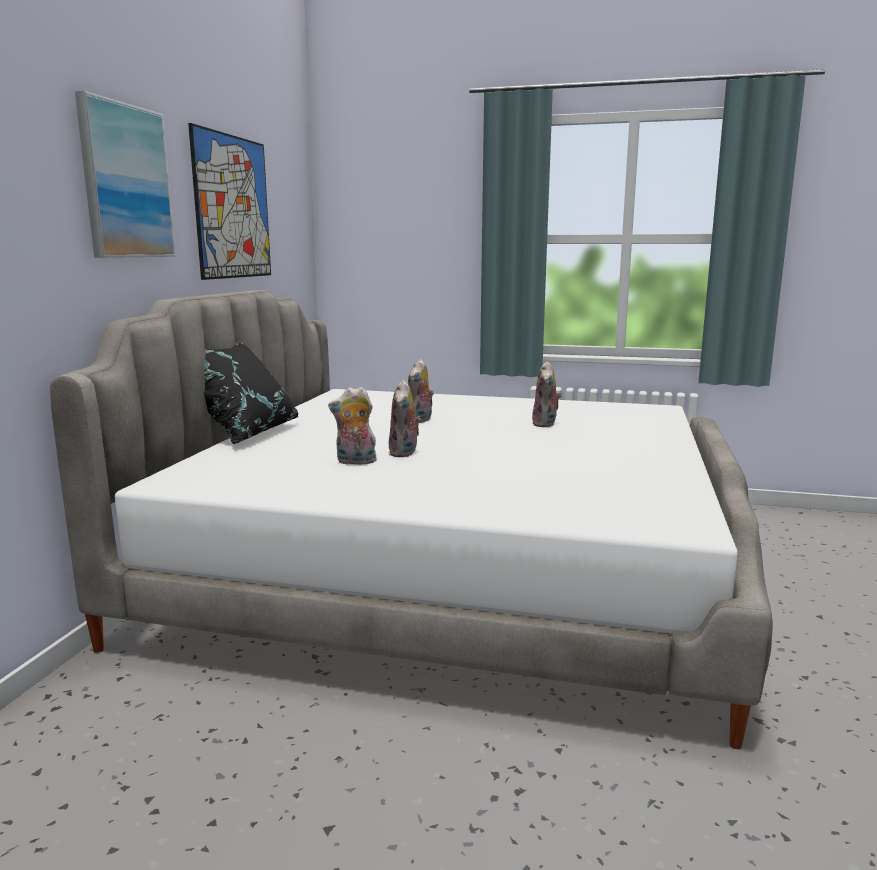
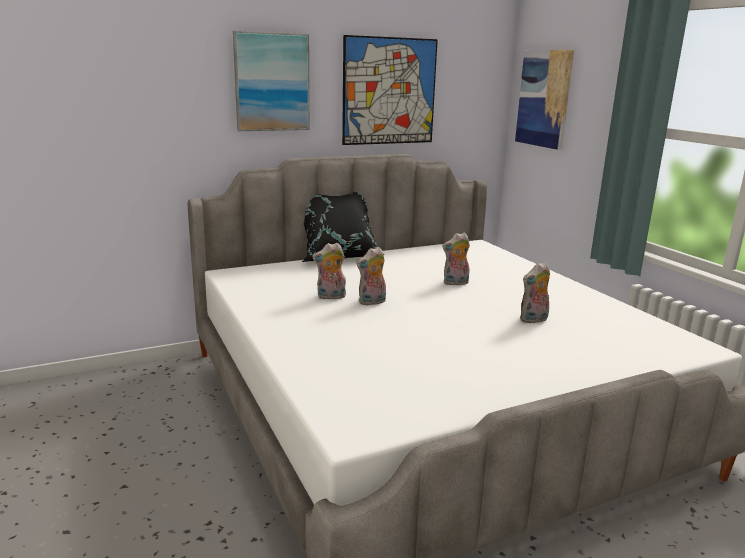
camera: 50 degrees right, 5 degrees up
(355, 462) = (331, 297): plush toy -> plush toy turned 60 degrees counterclockwise
(369, 220) = (544, 98): none -> picture

